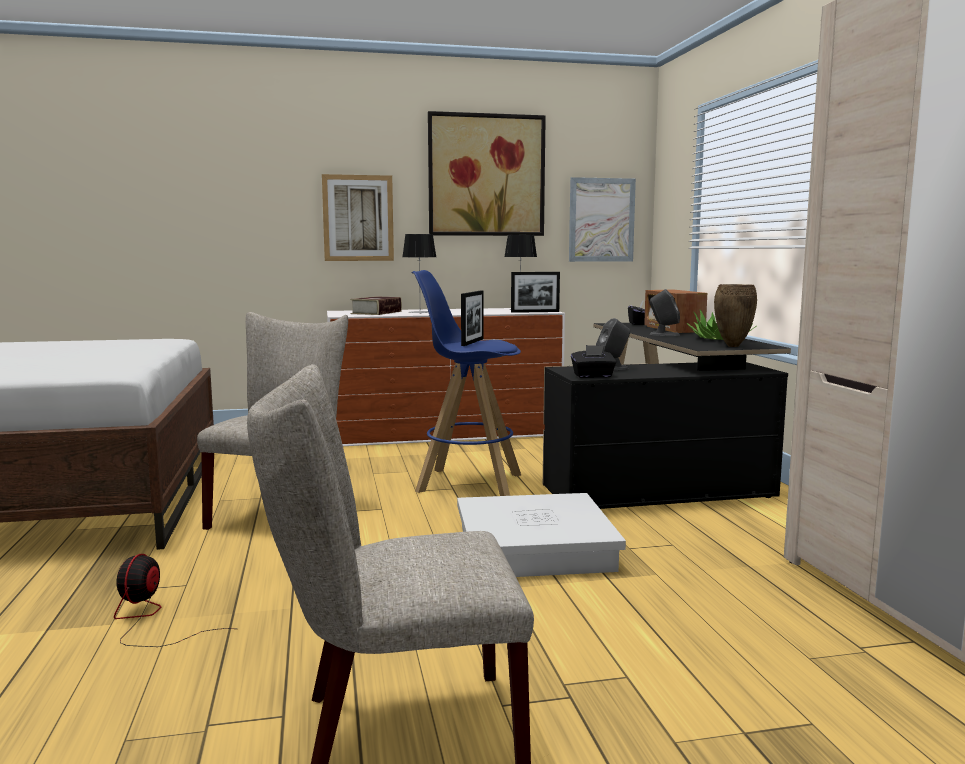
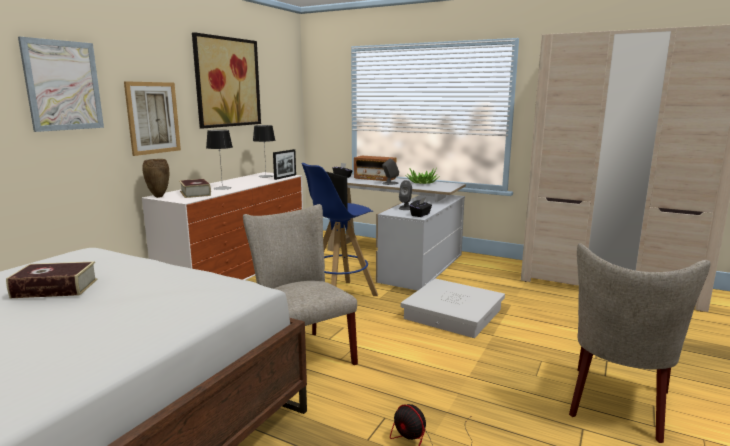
camera: 50 degrees left, 5 degrees up
(62, 349) = (55, 288): none -> book
(601, 220) = (283, 111): picture -> picture (63, 85)
(657, 472) = (396, 259): black desk -> white desk
(732, 346) = (447, 186): brown vase -> brown vase (158, 197)

